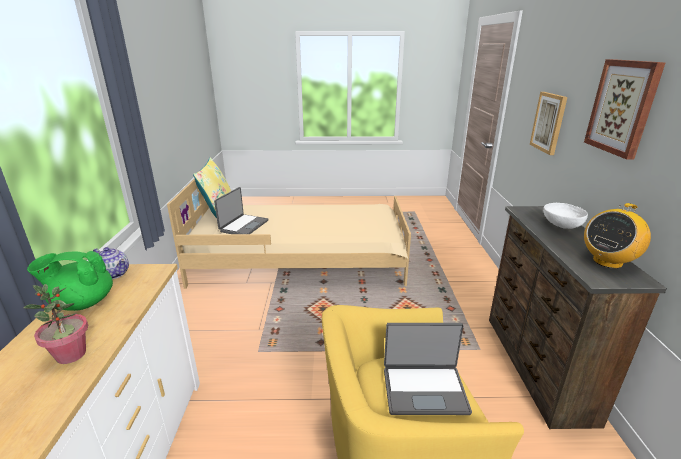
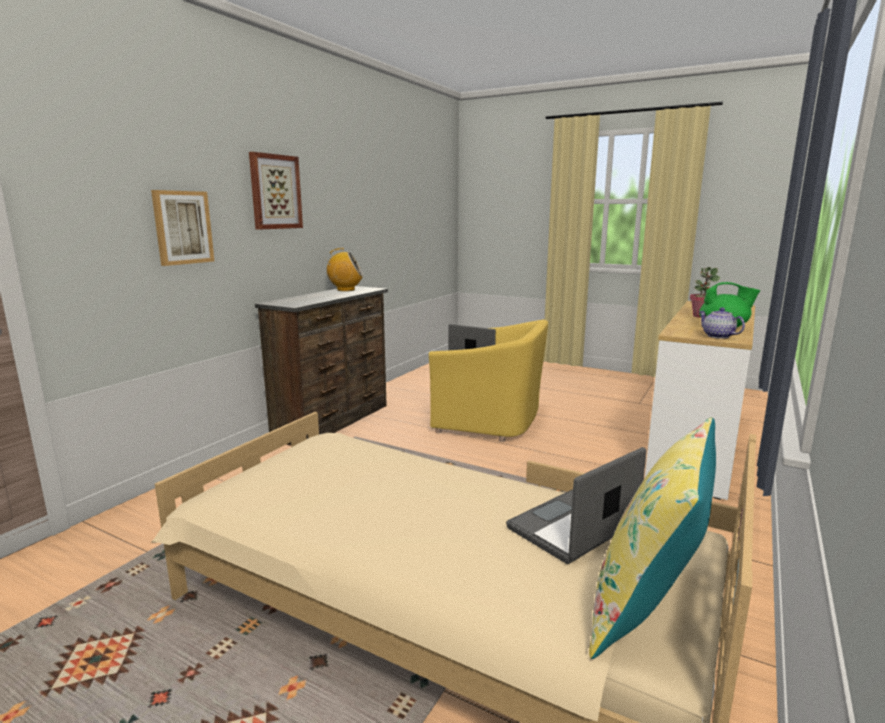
camera: 150 degrees left, 10 degrees down
(561, 225) = (304, 298): white bowl -> none

